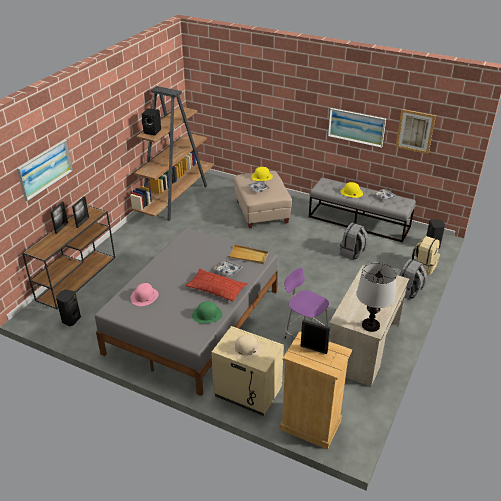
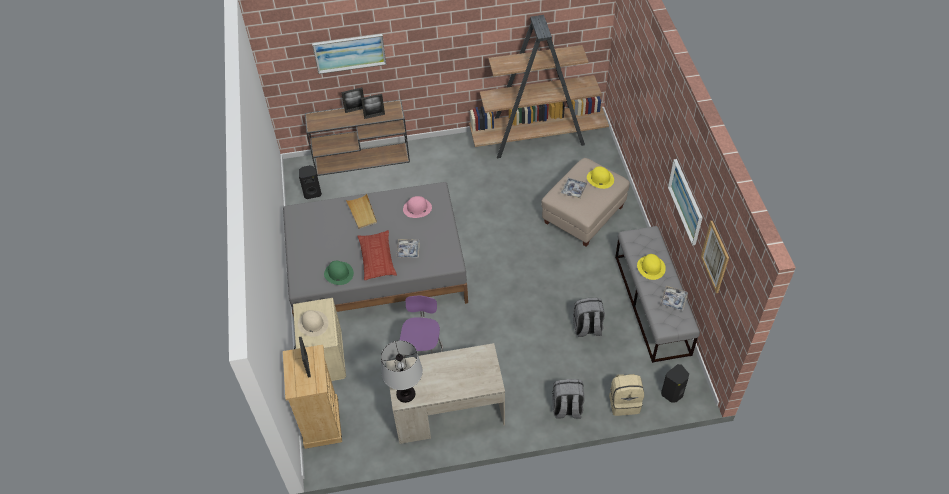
camera: 55 degrees right, 15 degrees up
(144, 296) = (327, 220): pink hat -> pink hat (417, 208)
(153, 131) = (508, 62): black speaker -> none
(248, 256) = (442, 251): beige tray -> beige tray (362, 212)

